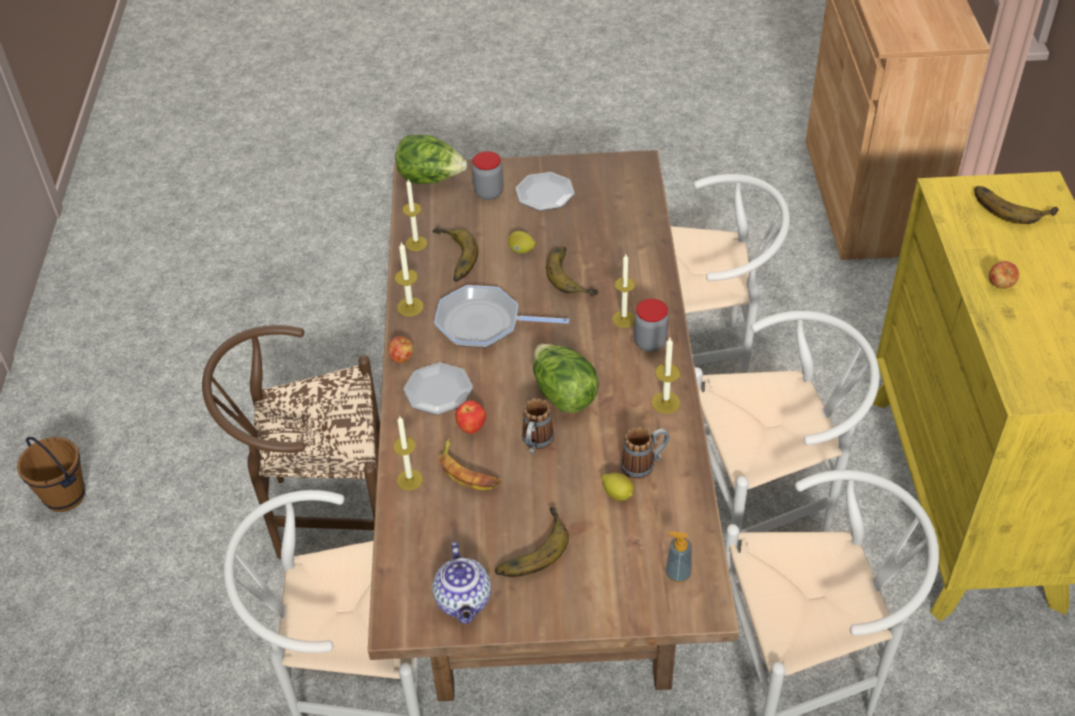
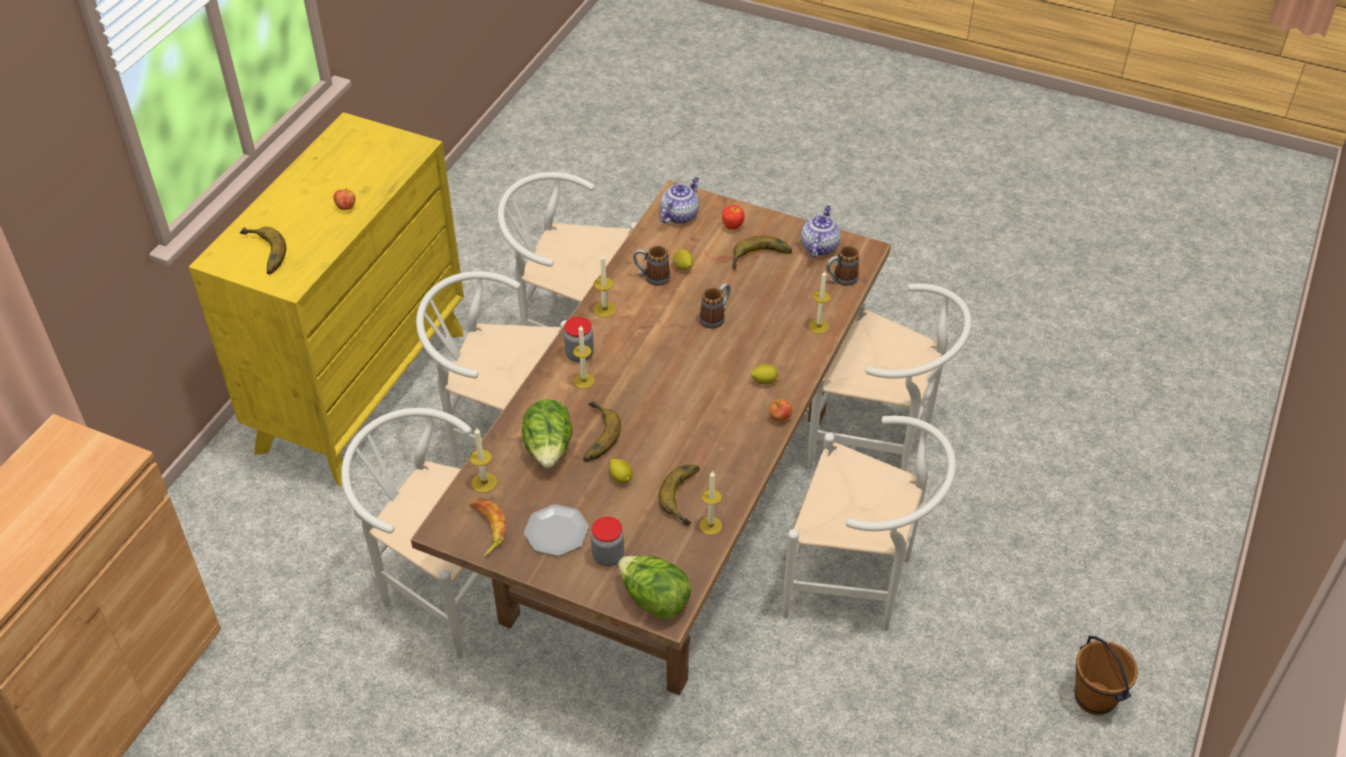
camera: 155 degrees left, 0 degrees up
(321, 511) = (858, 583): brown chair -> white chair
(410, 307) = (750, 461): candle -> candle (484, 482)
(411, 558) = (840, 280): none -> mug
(438, 390) = (764, 381): plate -> lemon
(468, 471) = (774, 317): banana -> banana (486, 528)
(472, 428) = (755, 344): apple -> apple (732, 226)
(484, 323) = (697, 421): frying pan -> none
(563, 395) = (673, 342): lettuce -> lettuce (549, 450)
(678, 574) = (680, 215): soap dispenser -> teapot

